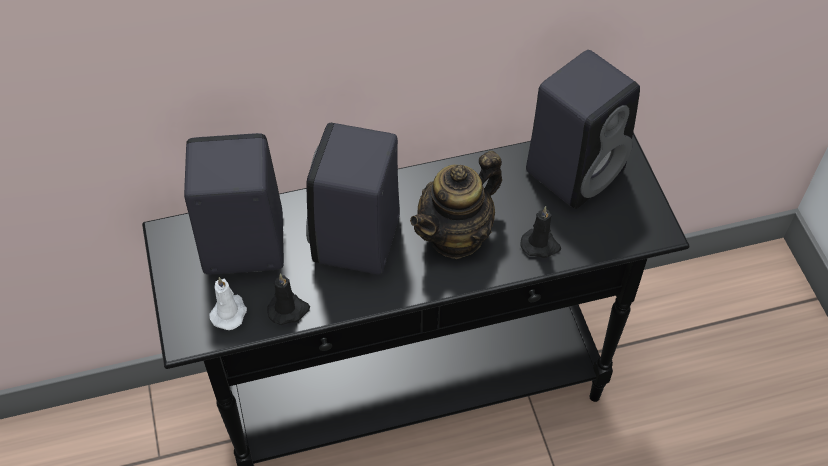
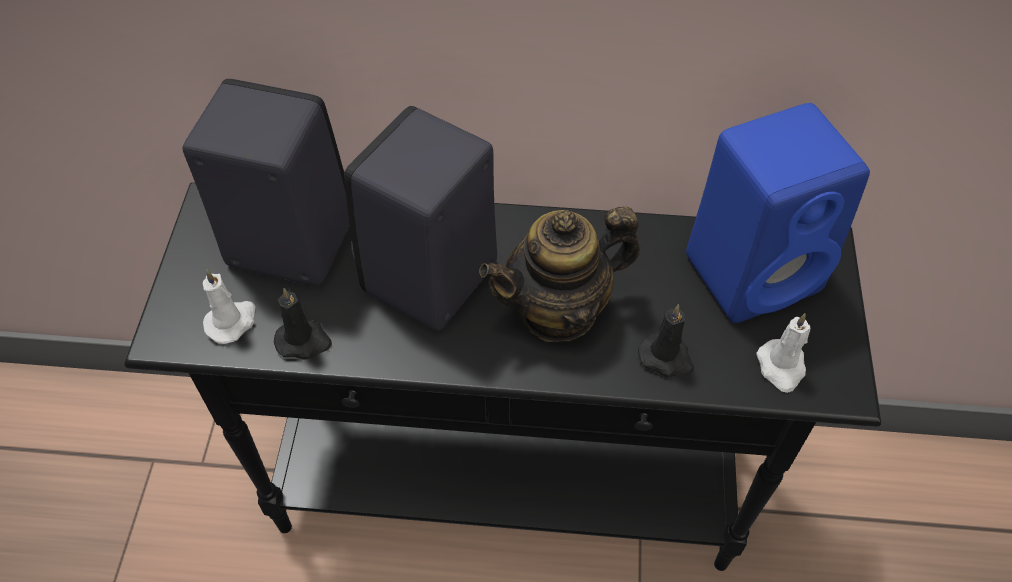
camera: 20 degrees right, 0 degrees up
(576, 169) = (755, 270): black speaker -> blue speaker
(616, 229) = (781, 367): none -> white candle

